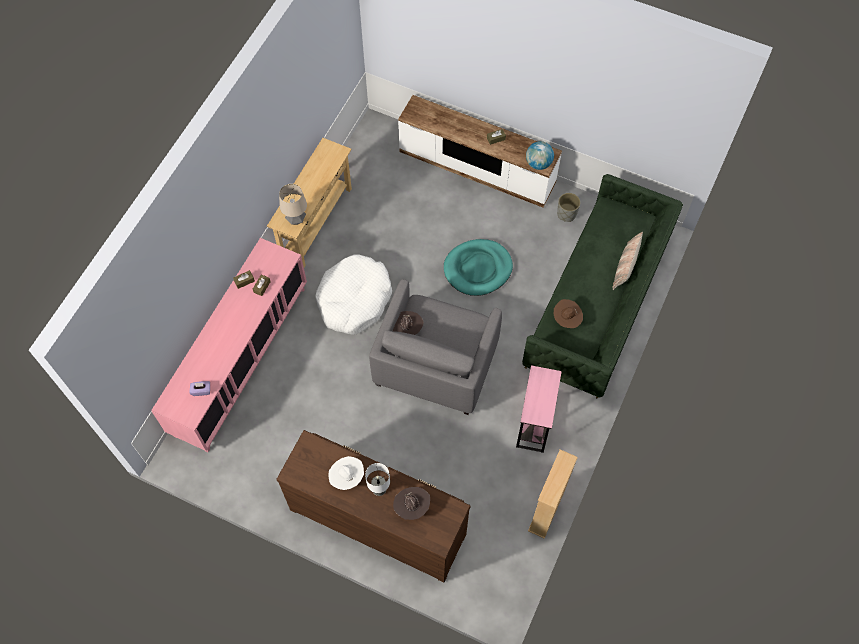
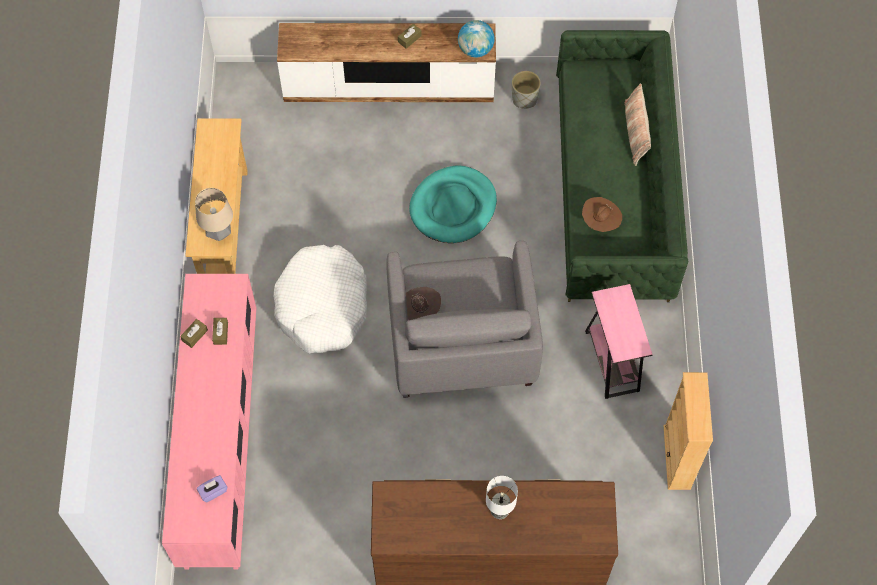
camera: 25 degrees left, 0 degrees up
(347, 477) = (454, 514): white hat -> none
(412, 507) = (548, 514): brown hat -> none

